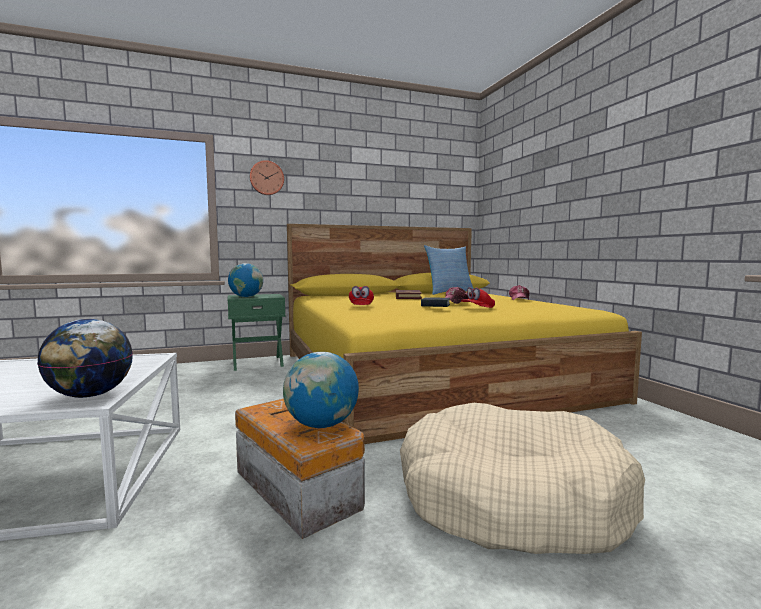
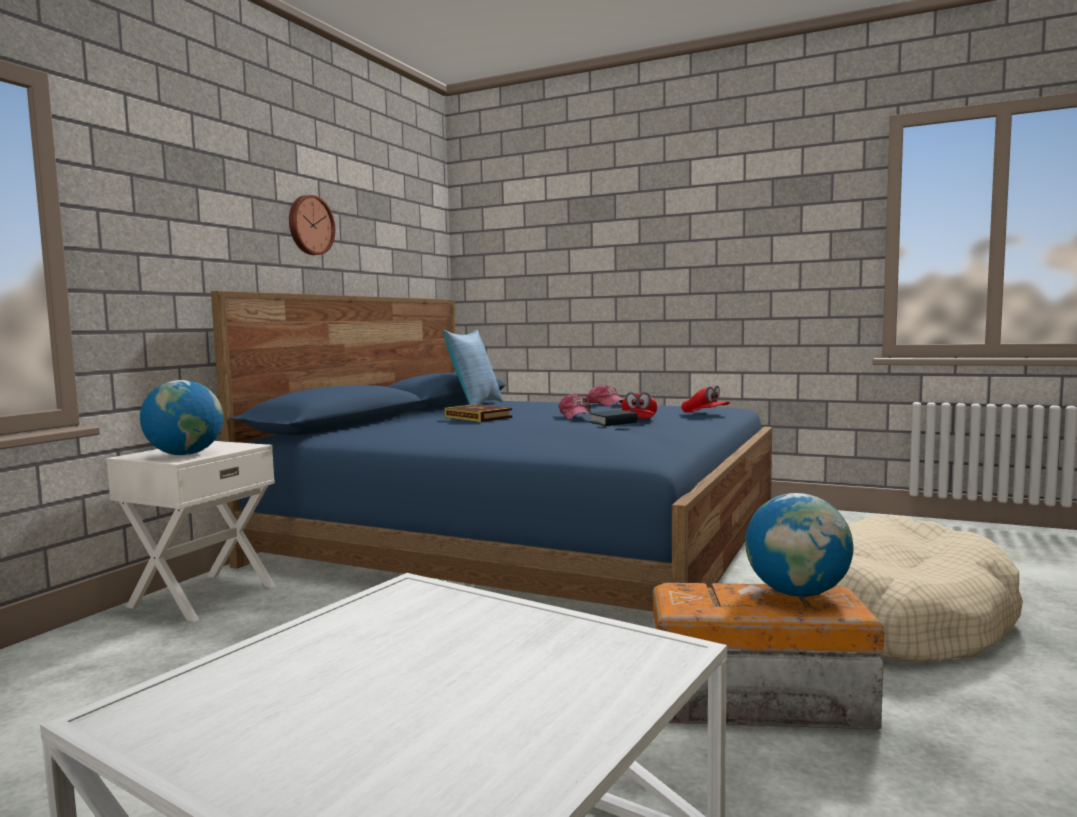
camera: 45 degrees left, 0 degrees up
(90, 395) = (623, 650): globe -> none
(257, 363) = (202, 596): green nightstand -> white nightstand
(266, 178) = (163, 190): wall clock -> wall clock (310, 225)
(361, 306) = (514, 438): red cap -> red cap (705, 413)
(429, 375) = (529, 535): yellow bed -> blue bed

